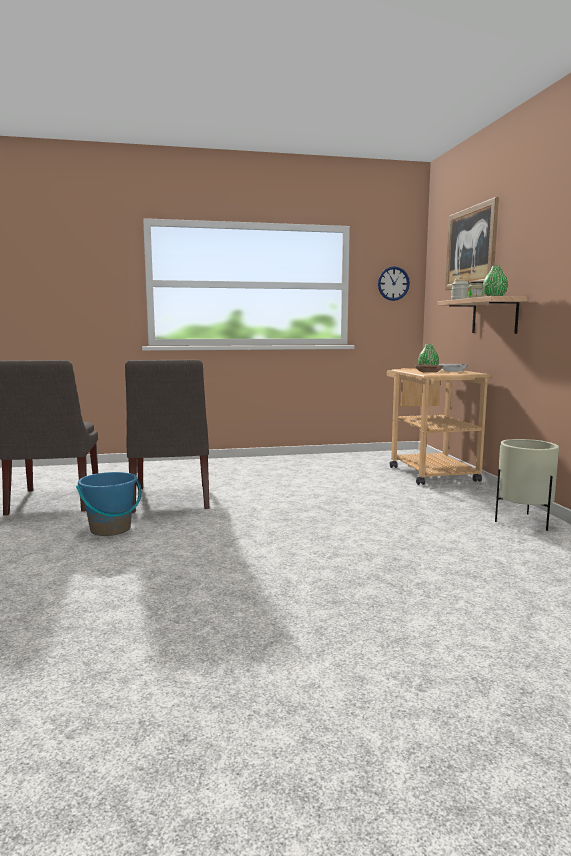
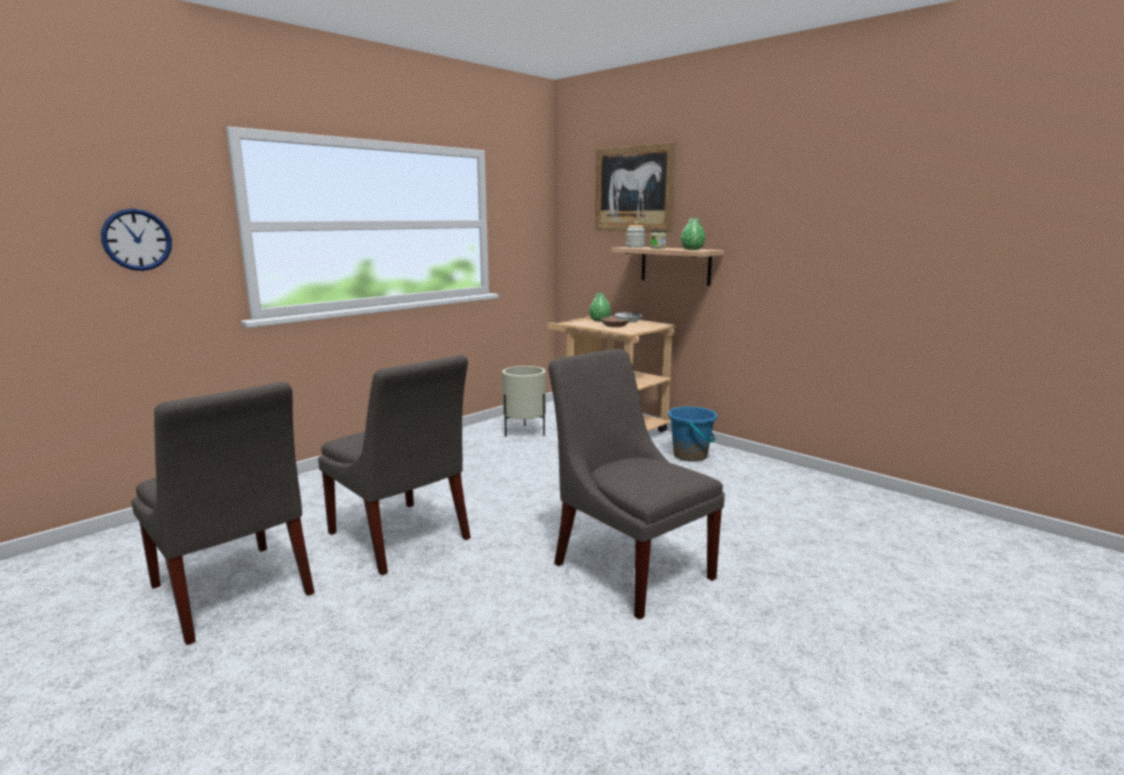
camera: 35 degrees left, 5 degrees up
(110, 529) = (400, 610): blue bucket -> blue bucket (690, 456)
(282, 548) = (629, 567): none -> grey chair
(393, 283) = (528, 219): wall clock -> wall clock (137, 240)
(522, 522) = (758, 470): beige planter -> beige planter (524, 432)

